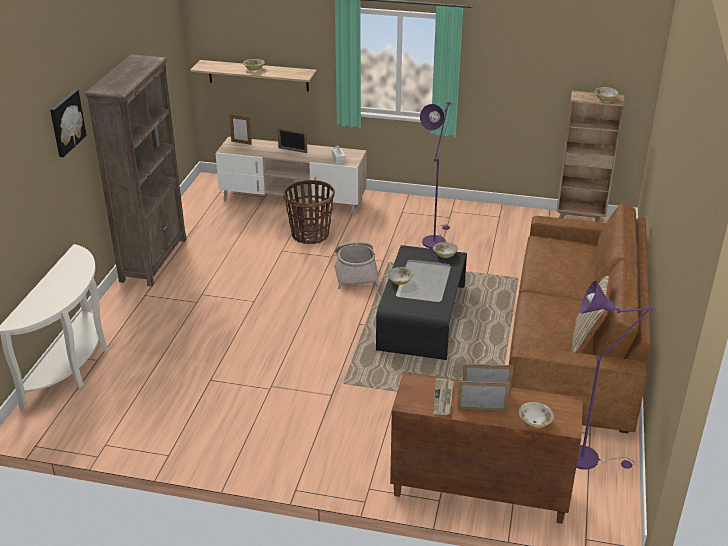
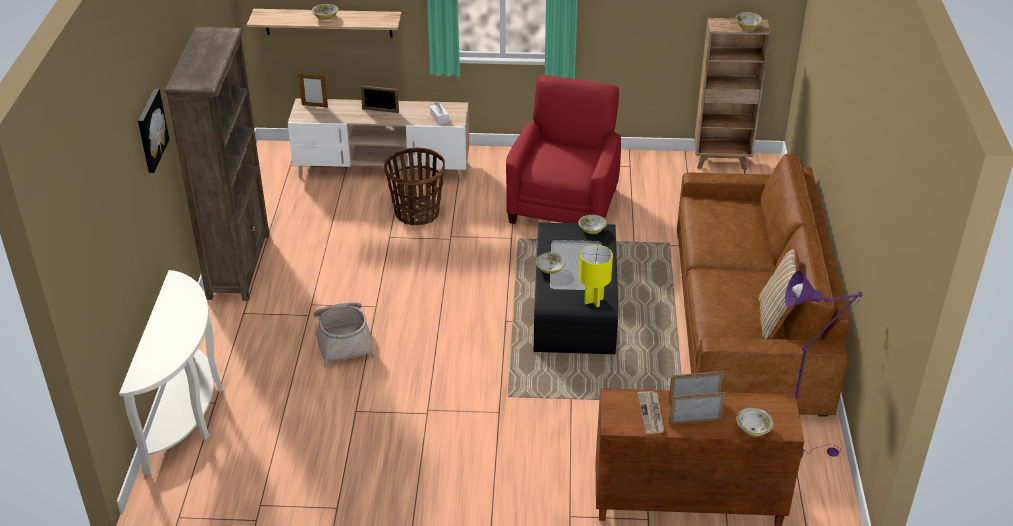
camera: 10 degrees left, 5 degrees up
(356, 272) = (484, 256): basket -> basket (343, 340)
(430, 309) = (593, 301): none -> yellow table lamp
(435, 240) = (564, 204): purple floor lamp -> red armchair

